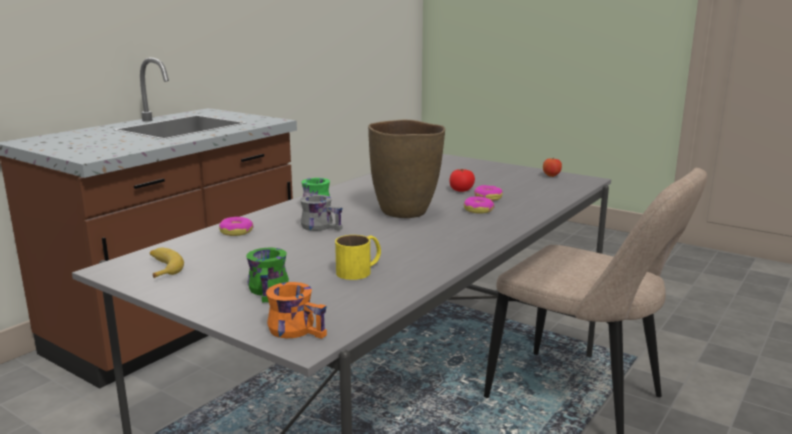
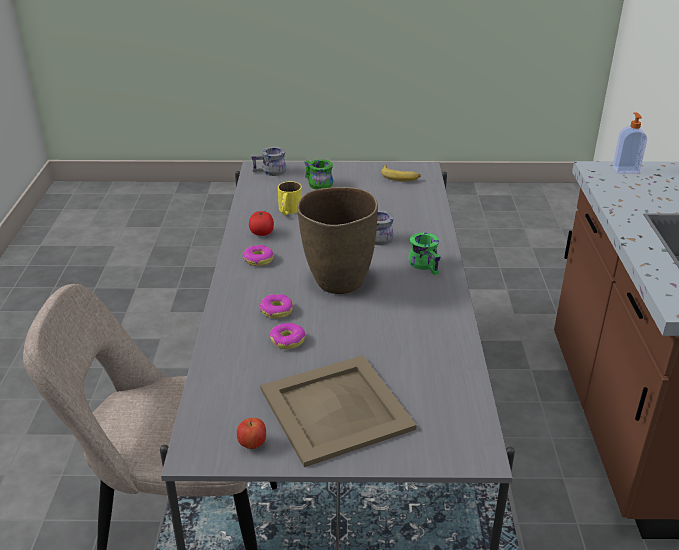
camera: 145 degrees right, 15 degrees up
(75, 153) = (625, 169): none -> soap dispenser
(236, 232) = (421, 214): donut -> donut (258, 260)
(299, 328) = (270, 172): orange mug -> grey mug
(461, 190) = (331, 347): tomato -> tomato (261, 233)
(489, 175) = (337, 409): none -> beige tray

